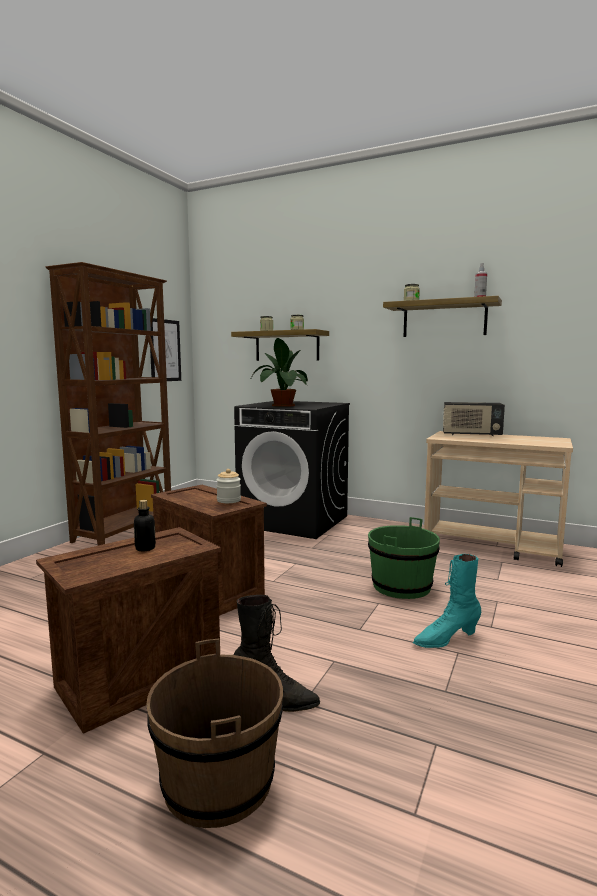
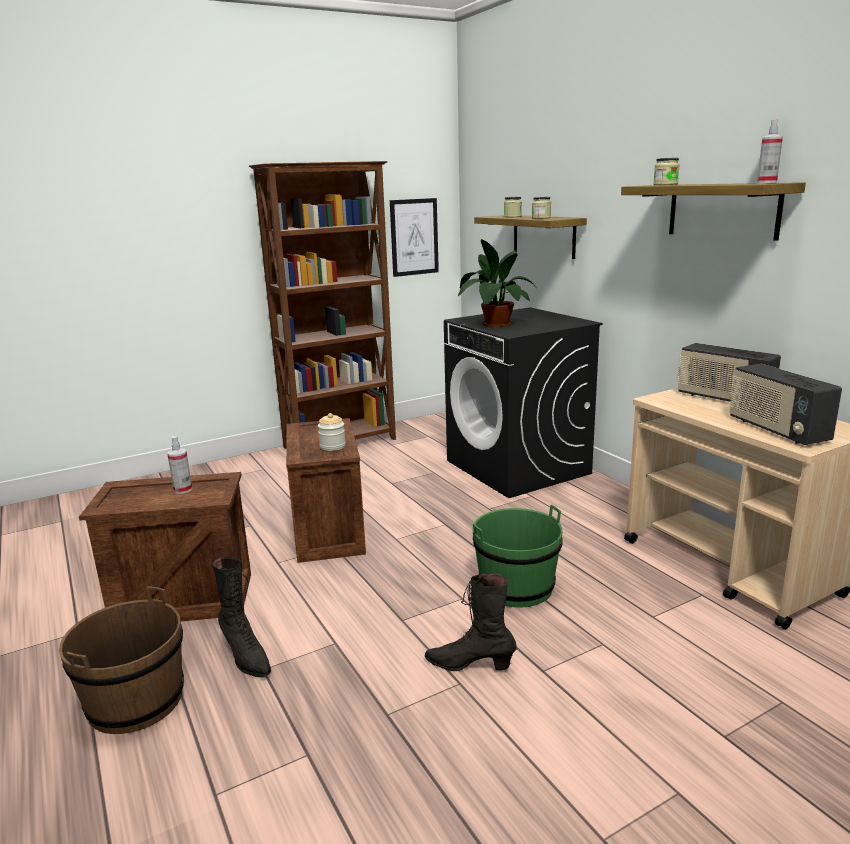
camera: 35 degrees right, 10 degrees up
(145, 548) = (183, 490): bottle -> spray bottle
(446, 639) = (469, 664): turquoise boot -> black boot
(530, 441) = (776, 430): none -> radio

